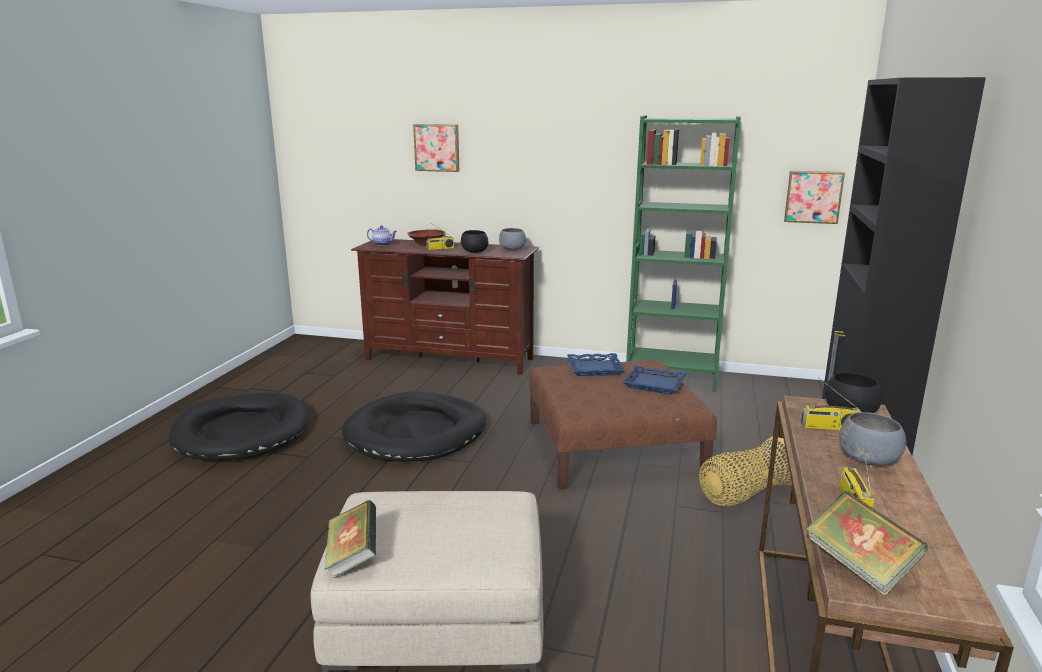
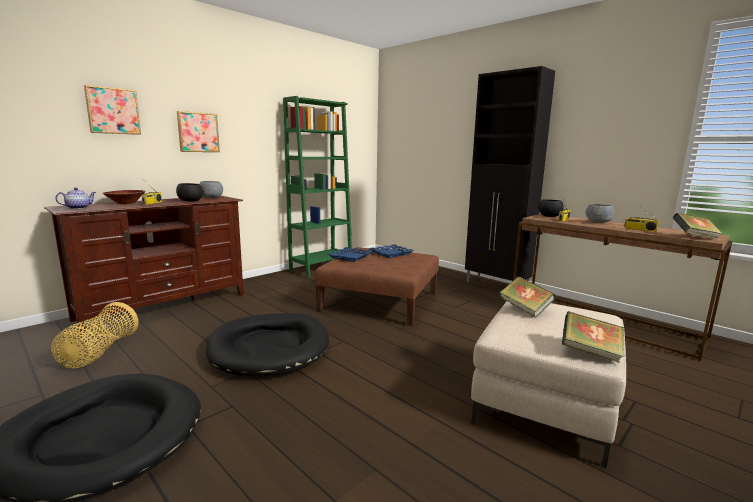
camera: 60 degrees left, 5 degrees down
(463, 500) = (525, 309): none -> book
(745, 494) = (458, 292): basket -> basket (98, 353)
(813, 196) = (362, 151): picture -> picture (198, 132)

